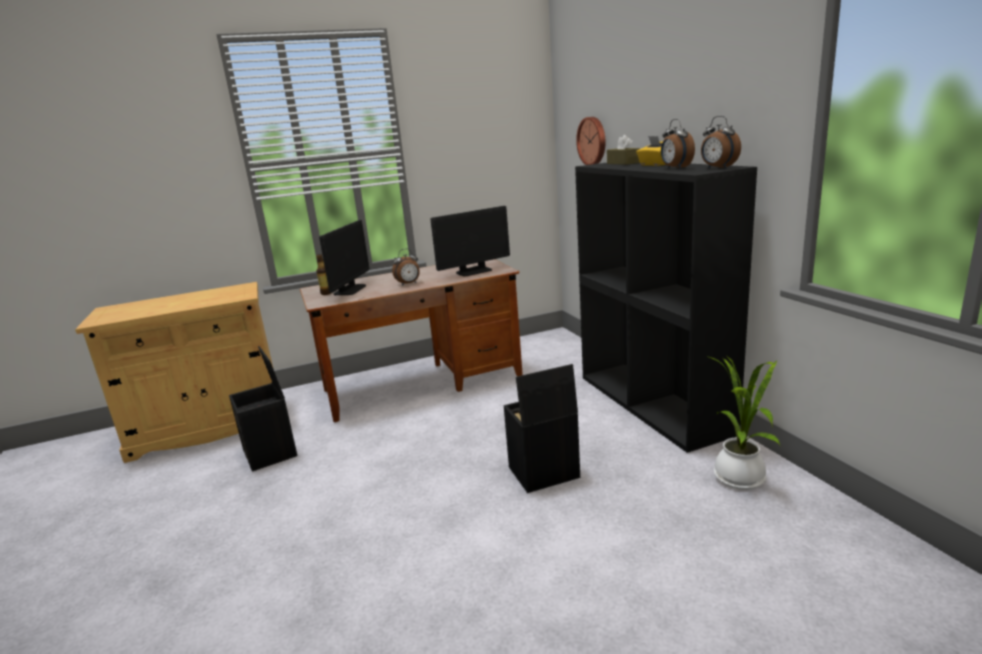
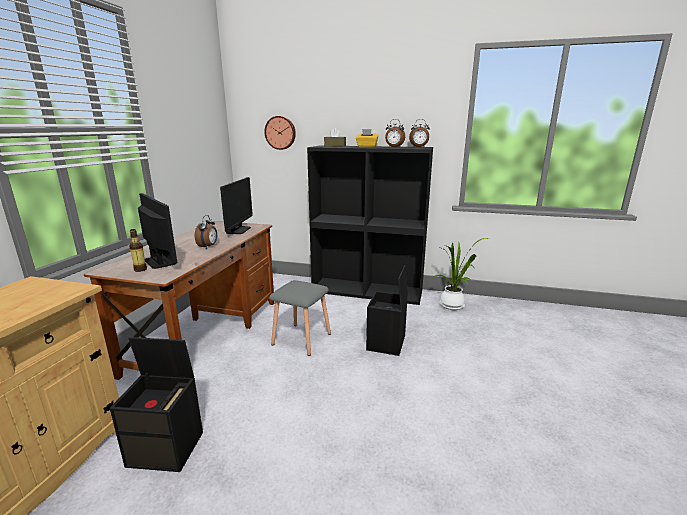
camera: 55 degrees left, 0 degrees up
(476, 424) = (301, 339): none -> grey stool

